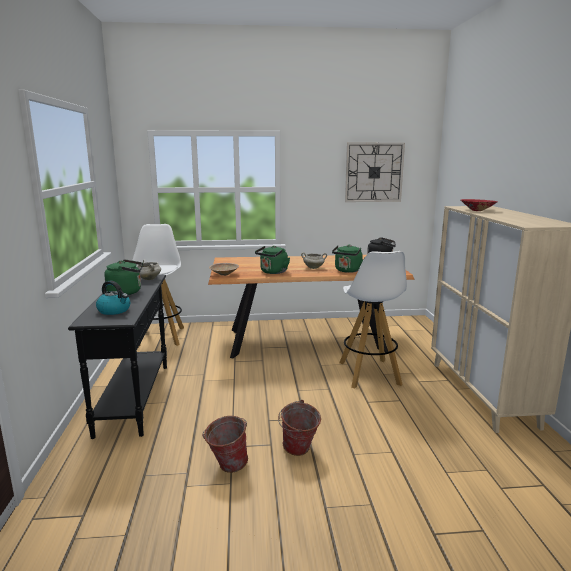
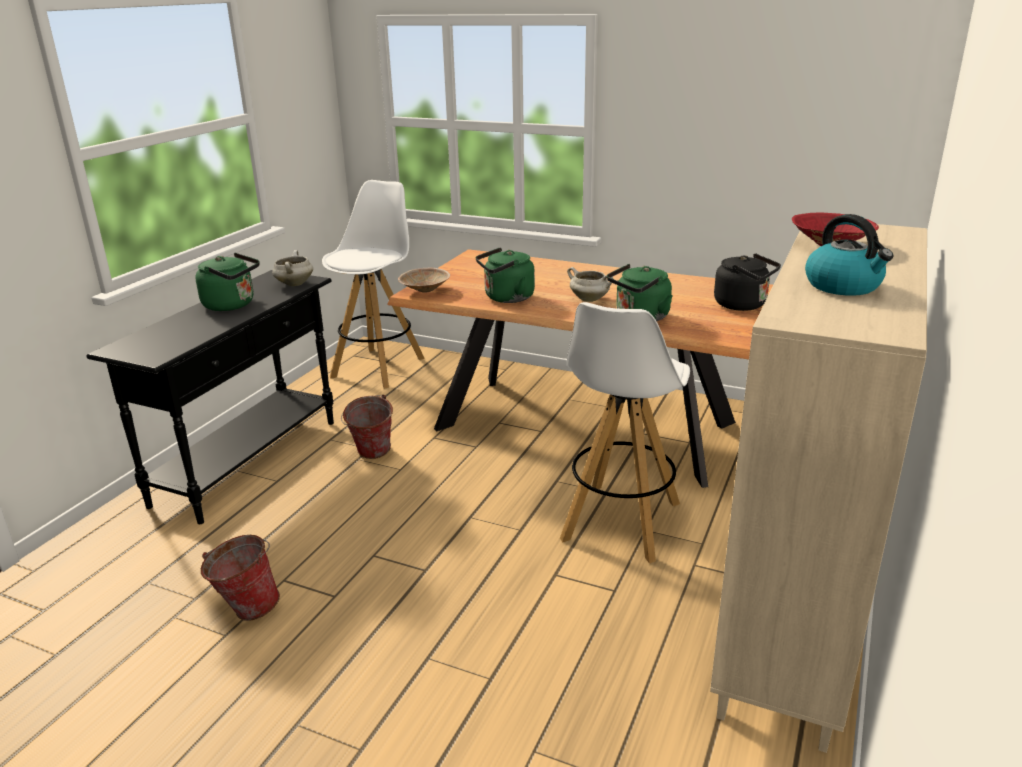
camera: 30 degrees right, 10 degrees up
(114, 310) = (170, 337): kettle -> kettle (844, 286)
(298, 452) = (357, 622): bucket -> bucket (371, 455)
(374, 172) = (788, 106): wall clock -> none

